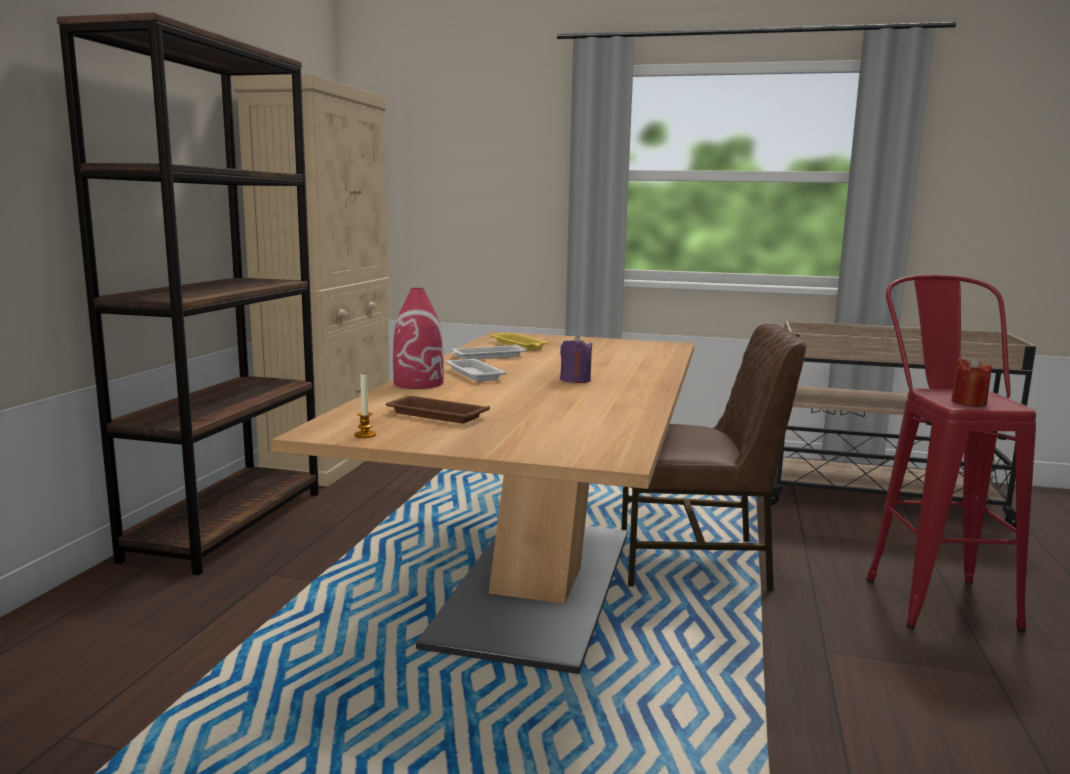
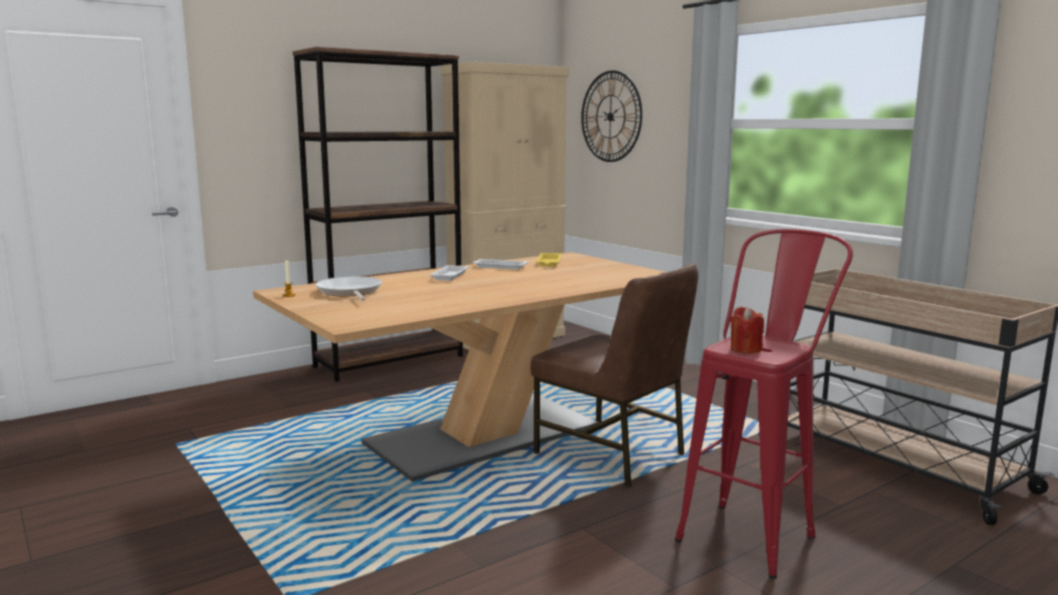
camera: 40 degrees right, 0 degrees up
(419, 383) = (402, 276): red vase -> none
(429, 165) = (610, 116): none -> wall clock
(435, 415) = (349, 292): brown tray -> frying pan
(575, 380) = (492, 287): purple candle -> none

